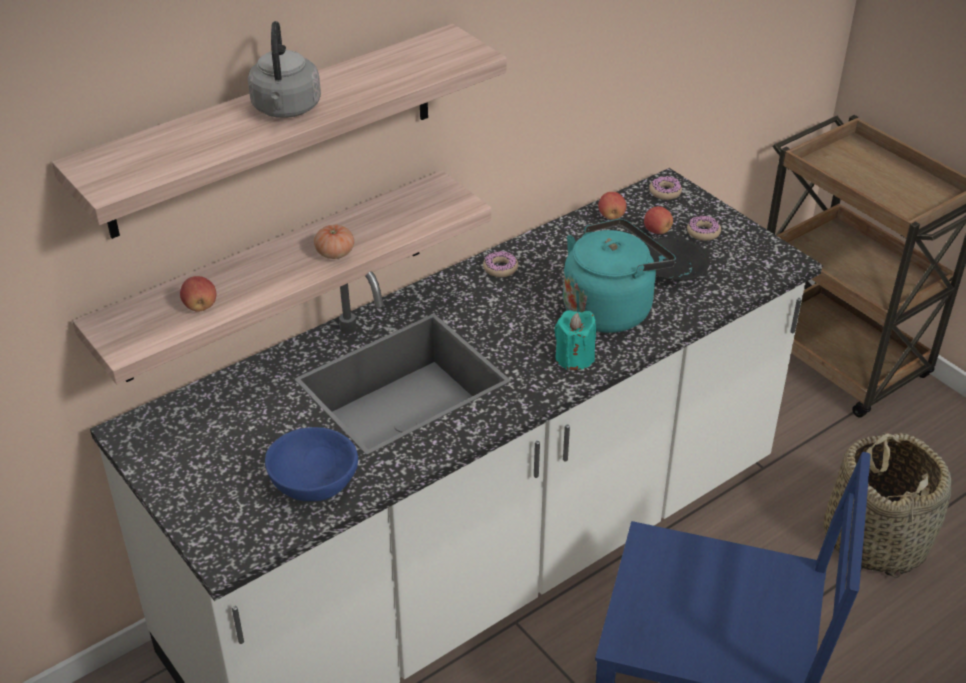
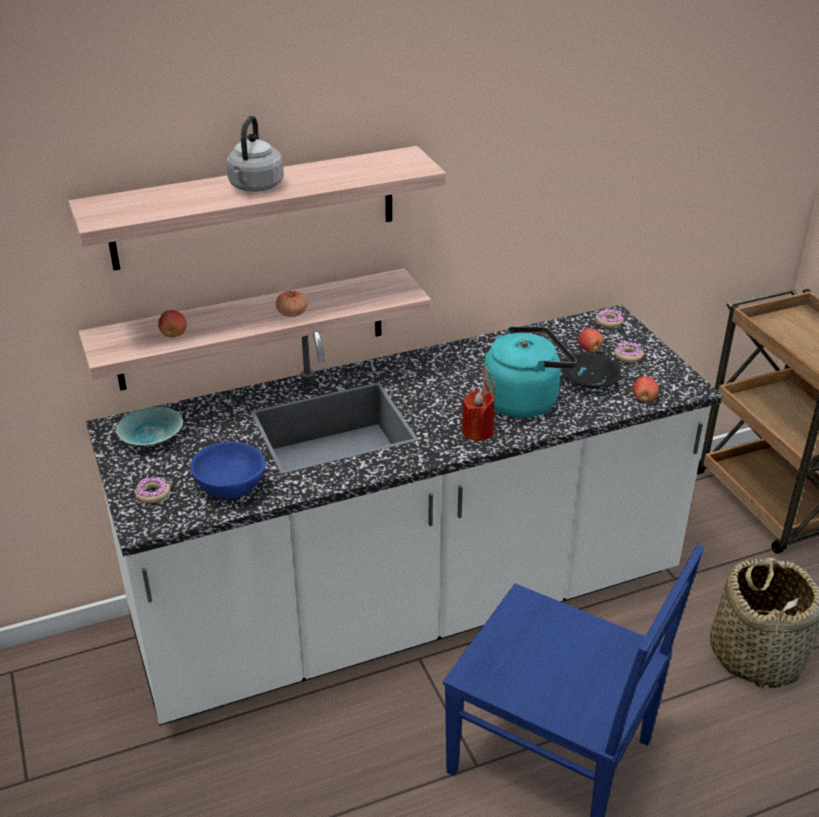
camera: 15 degrees right, 5 degrees down
(183, 437) = (150, 438): none -> turquoise bowl
(500, 268) = (447, 358): donut -> donut (153, 494)
(574, 358) = (477, 432): turquoise candle -> red candle
(611, 216) = (555, 333): apple -> apple (644, 399)

